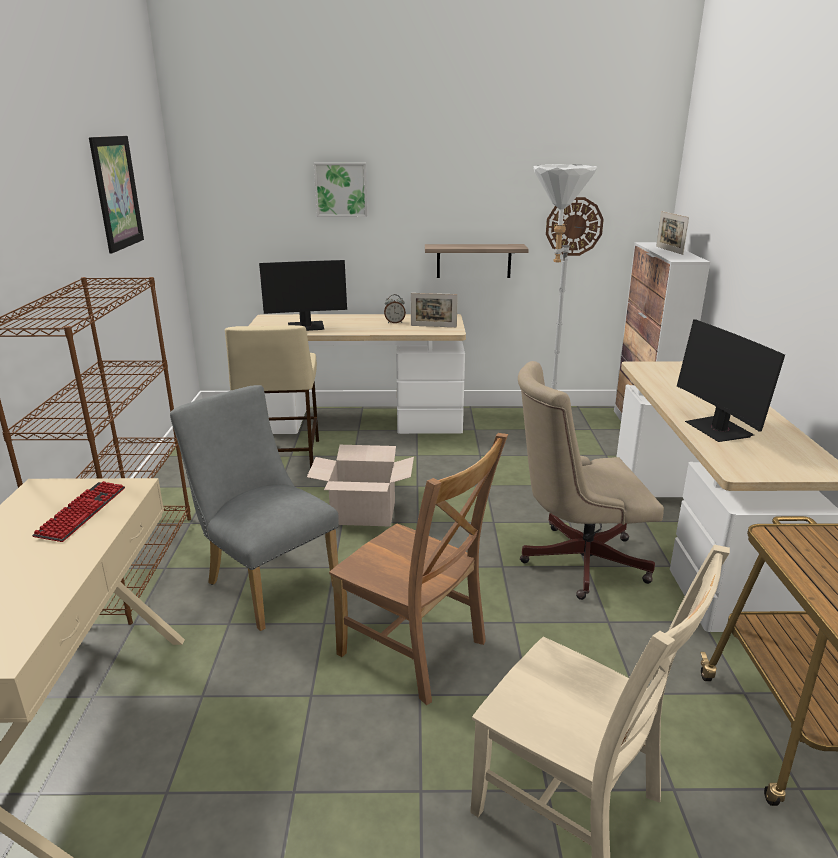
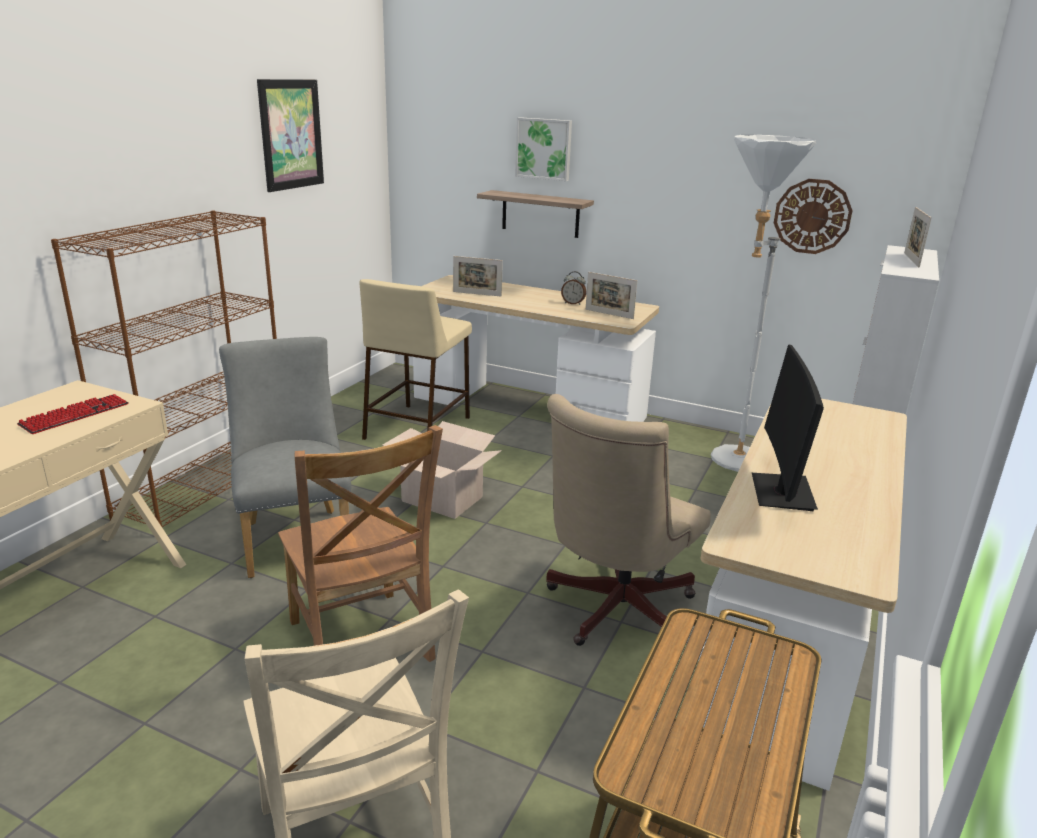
camera: 25 degrees right, 0 degrees up
(306, 327) = (477, 294): monitor -> picture frame
(473, 261) = (682, 245): shelf -> shelf (540, 214)
(575, 561) = (613, 612): beige office chair -> beige office chair turned 75 degrees counterclockwise

